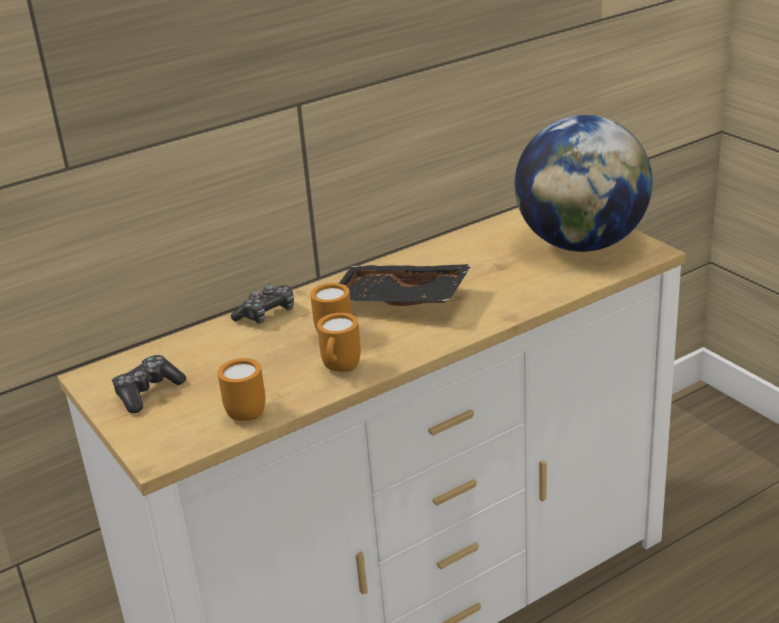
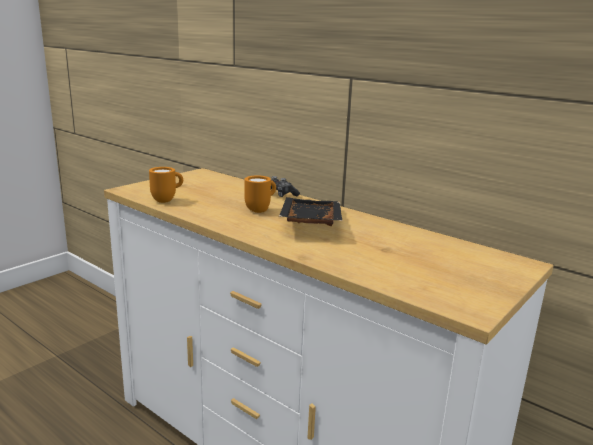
camera: 70 degrees right, 10 degrees down
(148, 392) = (187, 182): game controller -> none
(340, 370) = (214, 215): orange mug -> none
(581, 244) = (455, 278): globe -> none

